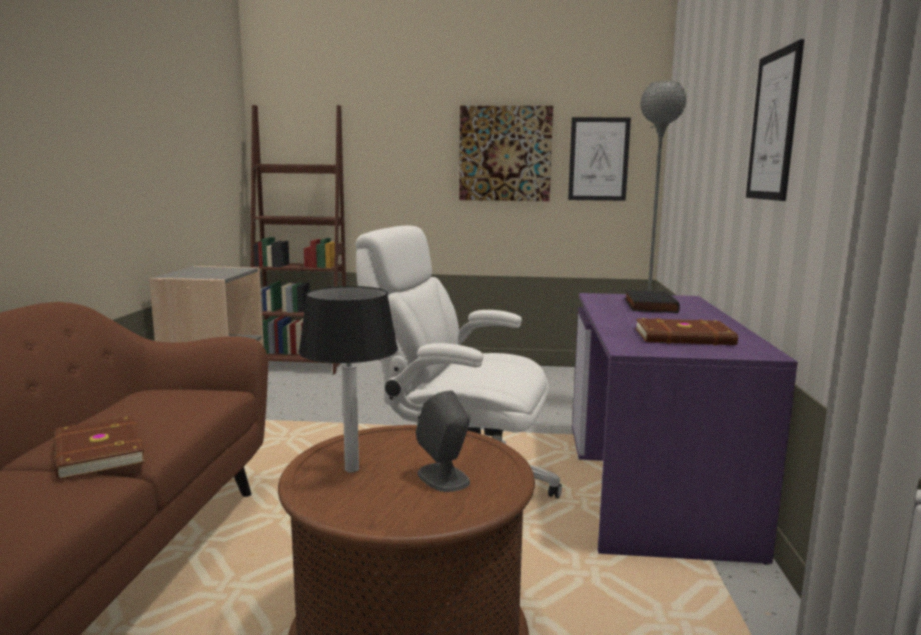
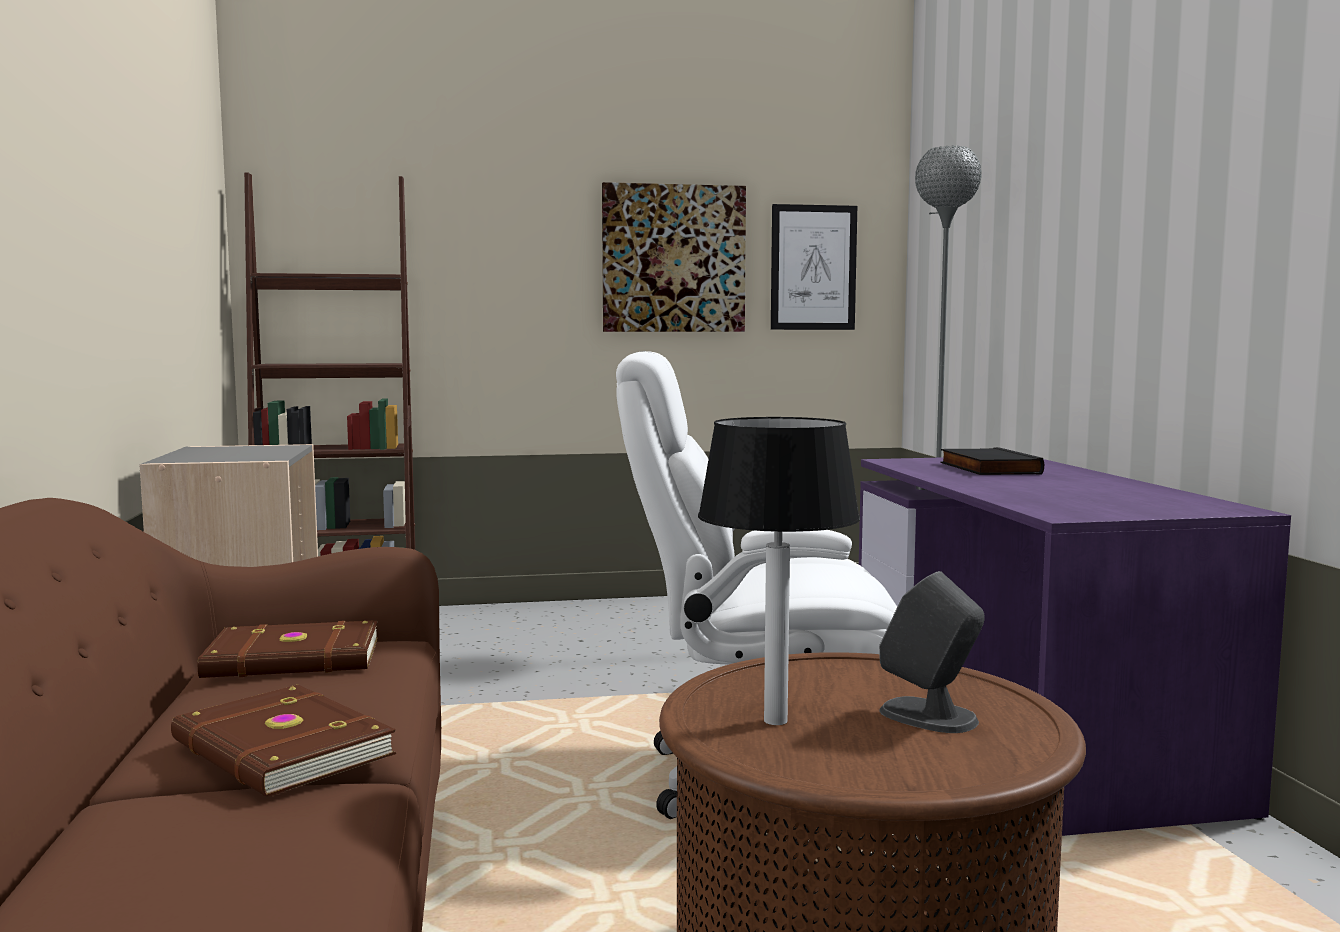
camera: 15 degrees left, 5 degrees down
(684, 337) = (1106, 499): brown book -> brown book (294, 659)
(773, 126) = (1183, 198): picture -> none

